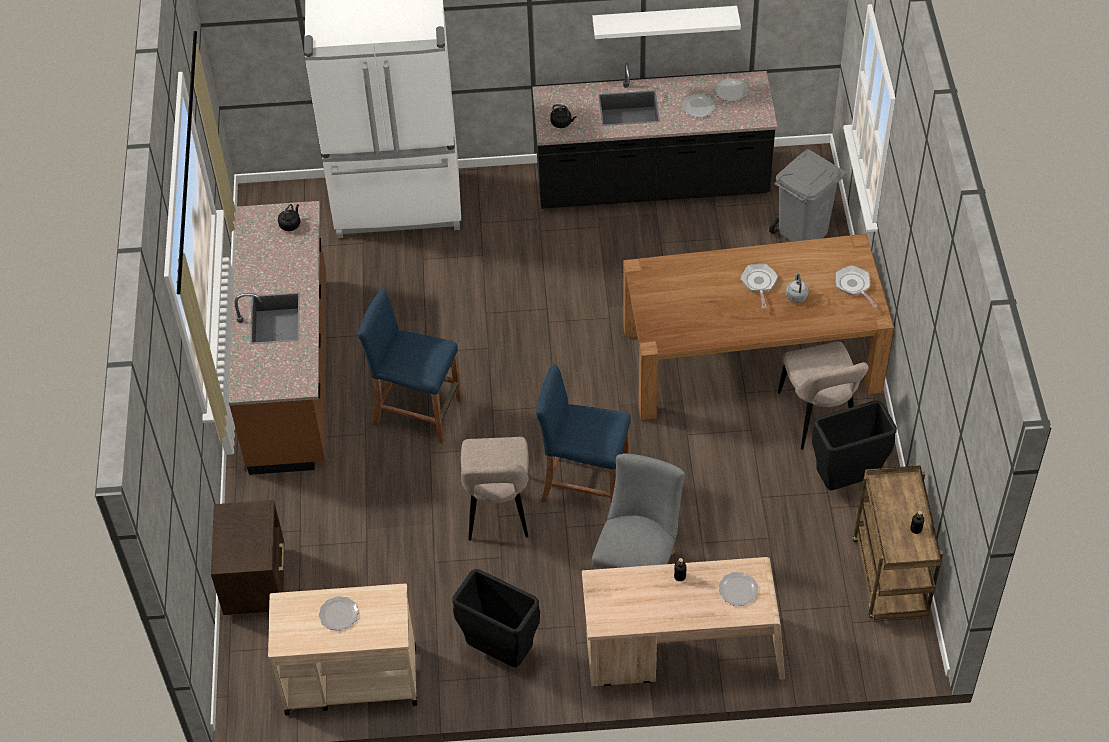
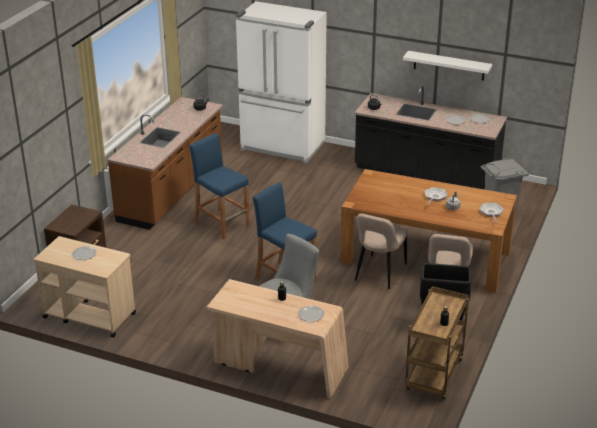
camera: 25 degrees right, 20 degrees down
(497, 511) = (228, 274): beige chair -> beige chair (379, 274)
(500, 652) = (177, 331): black trash can -> none

